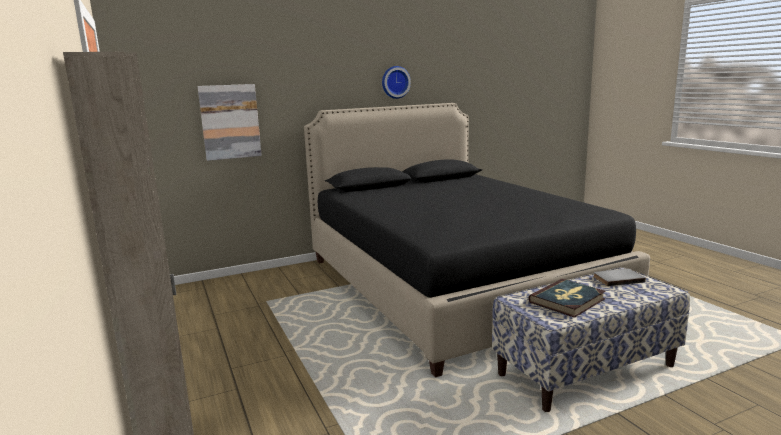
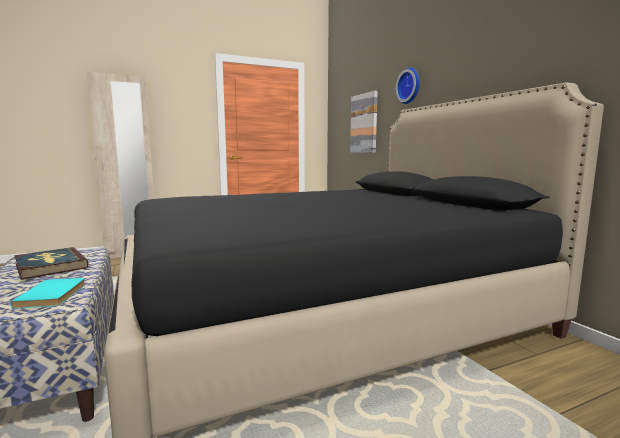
camera: 90 degrees right, 5 degrees down
(395, 82) = (490, 65): wall clock -> wall clock (410, 86)
(617, 278) = (54, 295): grey book -> turquoise book

